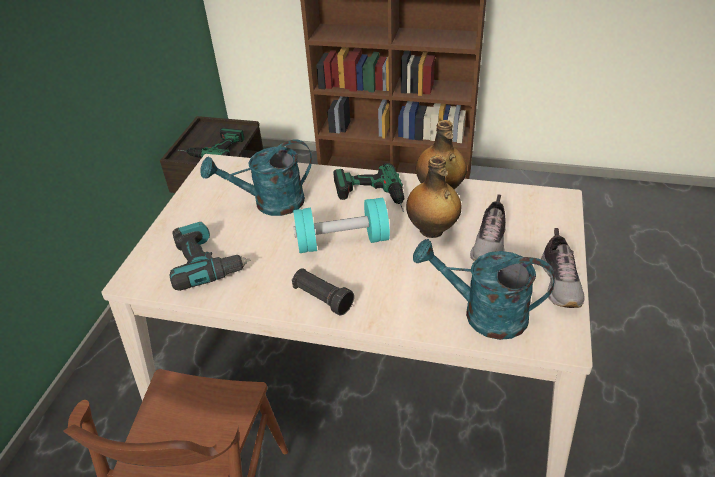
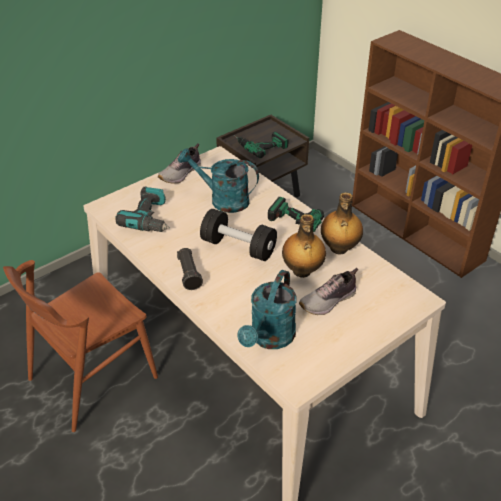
camera: 35 degrees right, 0 degrees up
(342, 241) = (238, 247): turquoise dumbbell -> black dumbbell
(483, 314) = (269, 339): turquoise watering can -> turquoise watering can turned 120 degrees counterclockwise
(561, 283) = (344, 351): shoe -> shoe (181, 173)

